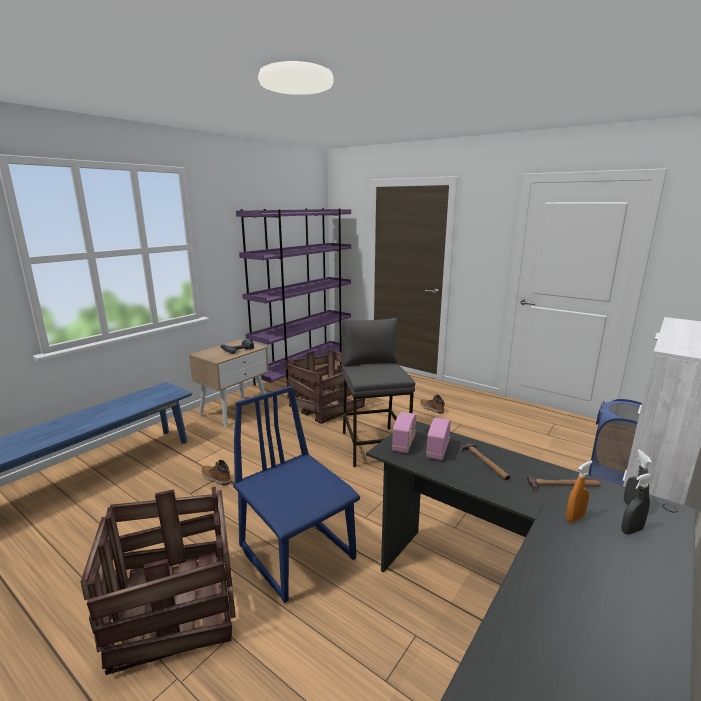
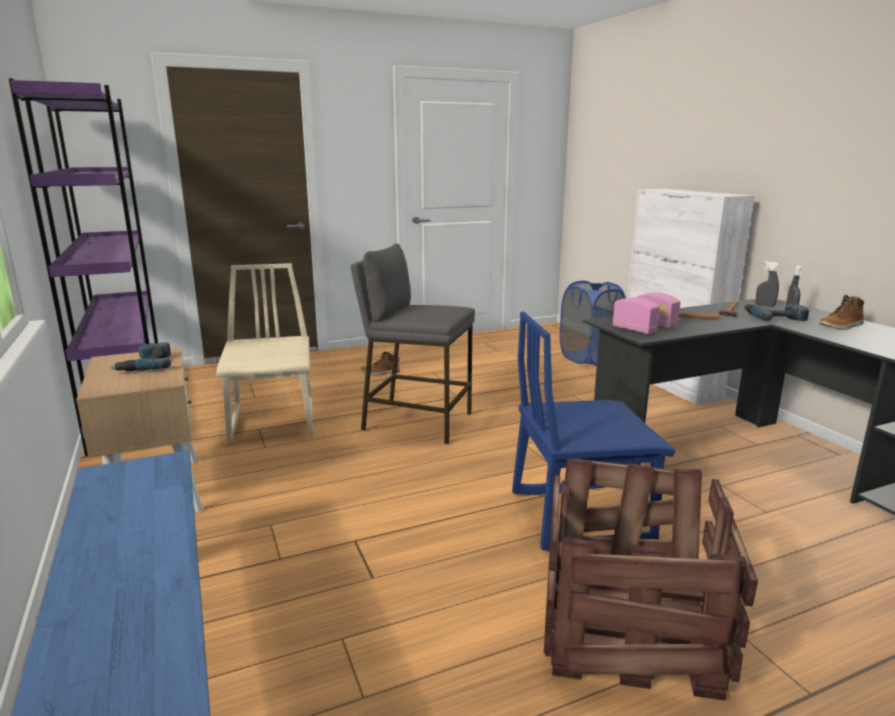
camera: 60 degrees left, 0 degrees up
(216, 478) = (356, 546): boot -> boot (841, 326)
(326, 406) = (274, 422): crate -> beige chair
(574, 518) = (774, 317): orange spray bottle -> power drill

